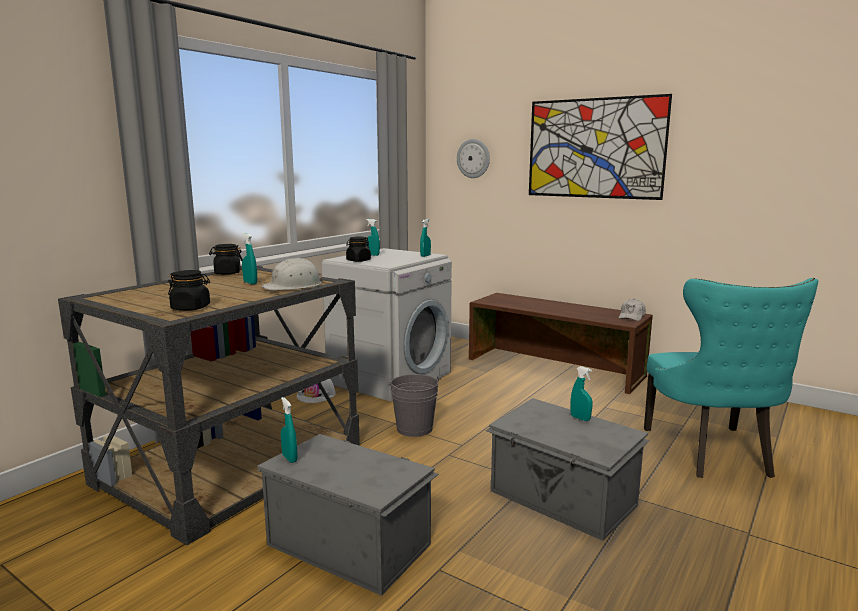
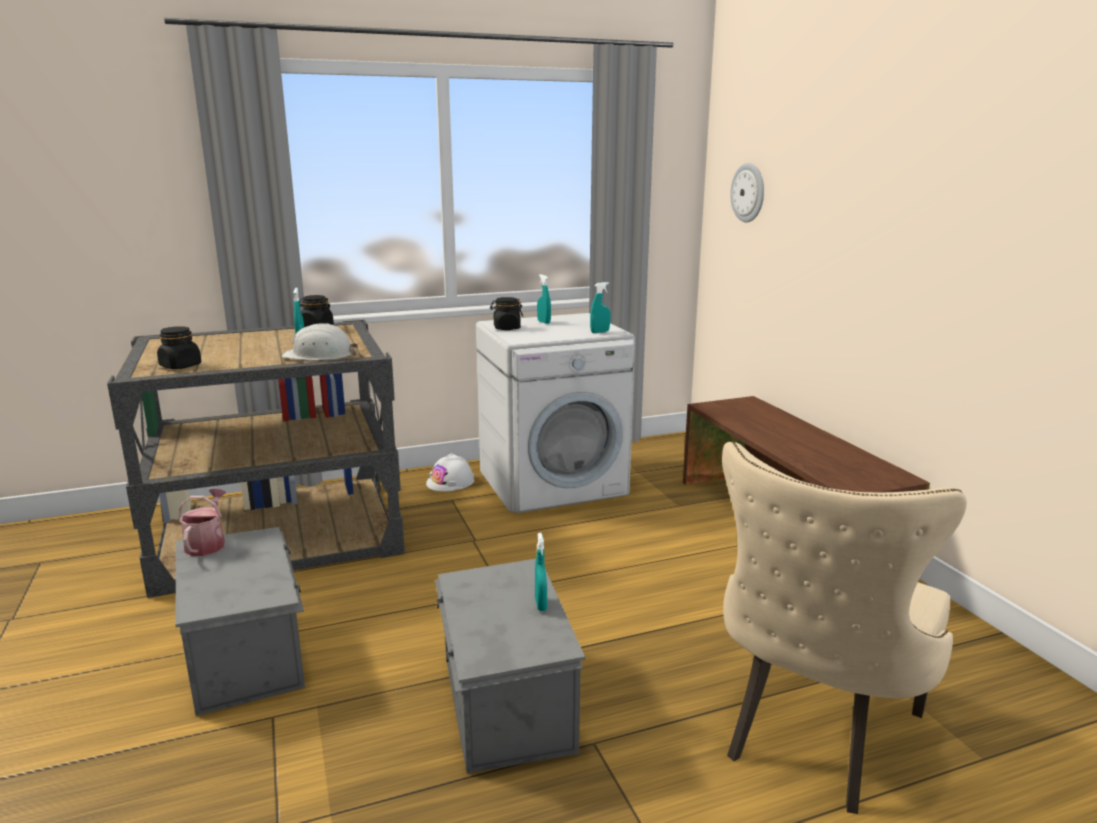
camera: 35 degrees right, 5 degrees up
(289, 458) = (207, 543): turquoise spray bottle -> watering can
(414, 428) = (484, 553): grey bucket -> none
(594, 148) = (885, 188): picture -> none
(631, 316) = (882, 478): white cap -> none
(712, 453) = (814, 734): turquoise chair -> beige chair

